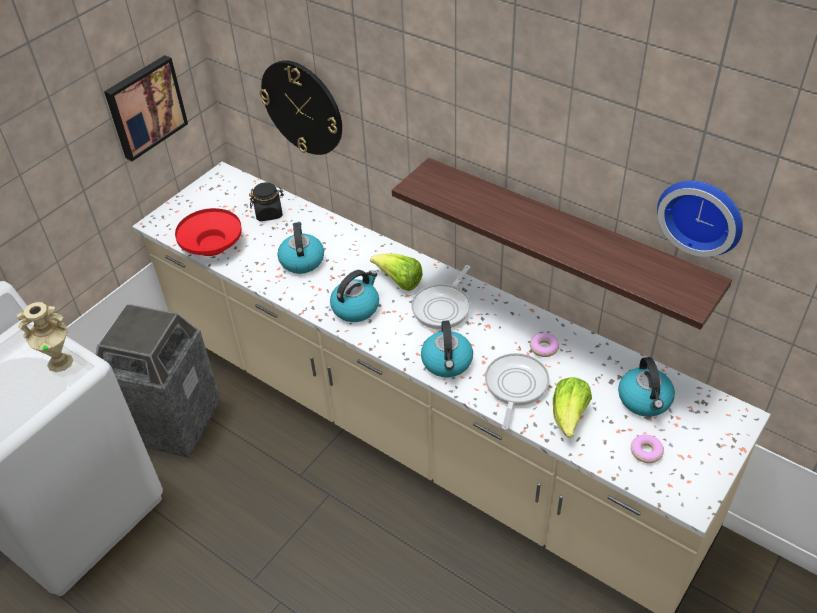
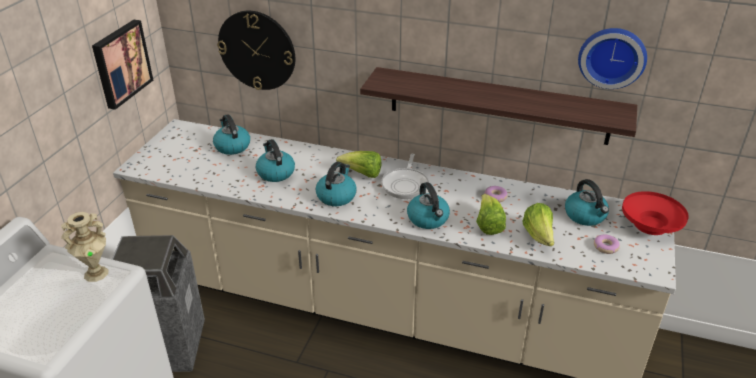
camera: 20 degrees left, 10 degrees down
(212, 245) = (192, 174): red bowl -> red bowl (650, 225)
(269, 213) = (232, 146): black jar -> kettle
(515, 386) = (488, 225): frying pan -> lettuce

